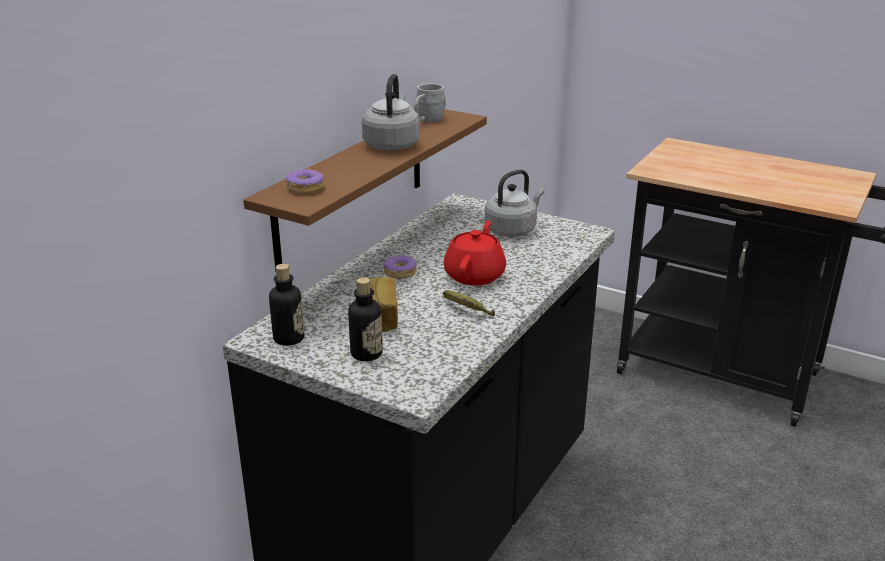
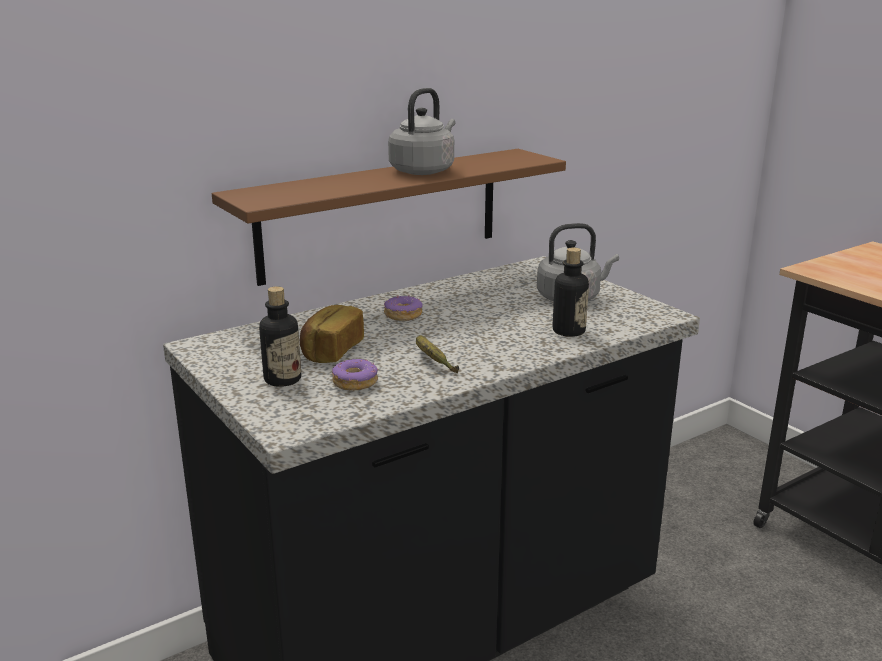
camera: 25 degrees right, 5 degrees down
(289, 338) = (226, 350): bottle -> bottle (568, 331)
(305, 188) = (280, 191): donut -> donut (355, 382)
(427, 121) = (493, 157): grey mug -> none
(475, 275) = (481, 331): red teapot -> none

